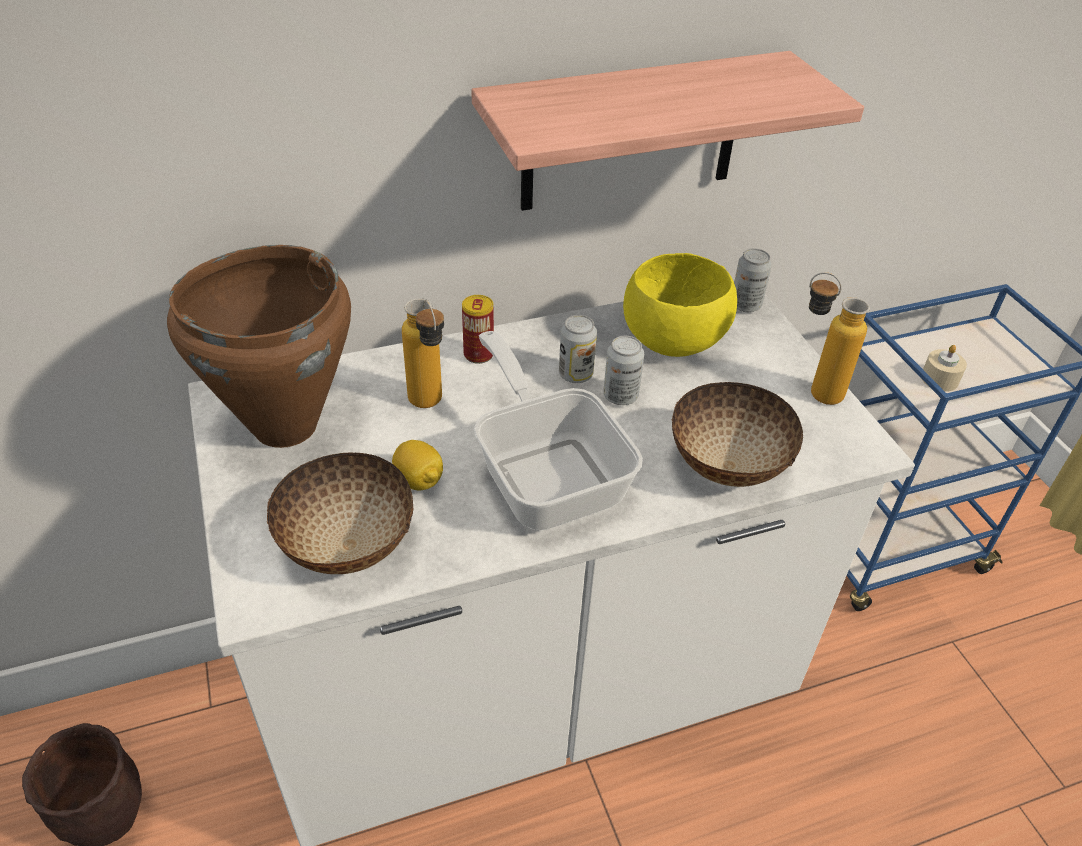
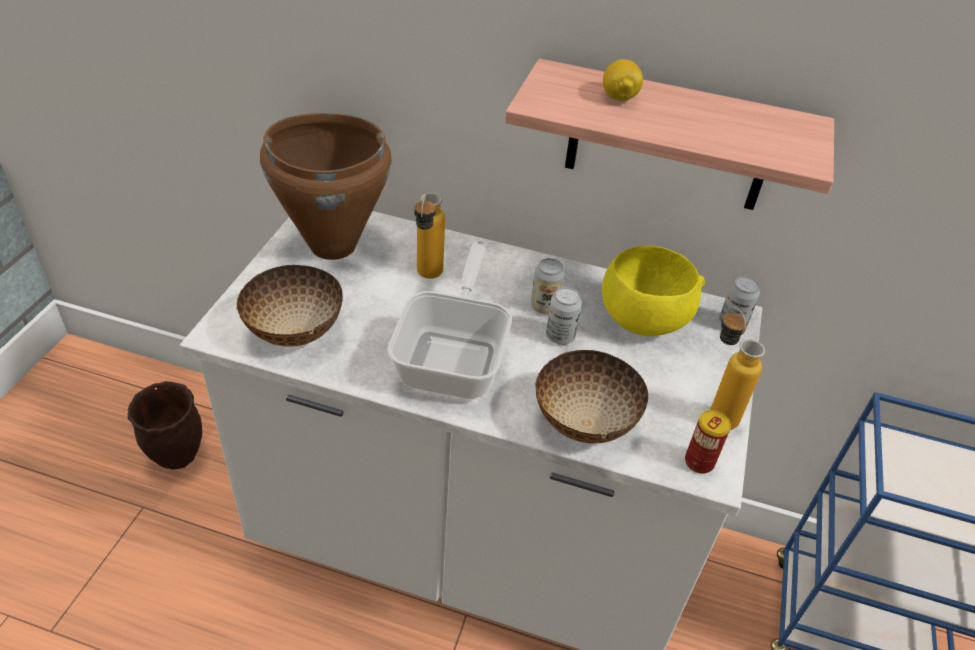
camera: 35 degrees right, 0 degrees up
(419, 480) = (373, 317): lemon -> lemon (619, 97)
(478, 354) = (493, 261): can -> can (699, 462)
(939, 379) = (915, 485): beige candle -> none

